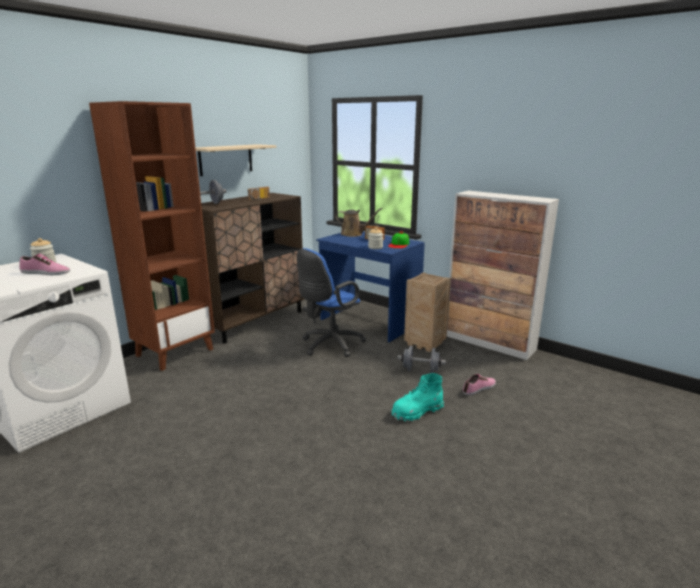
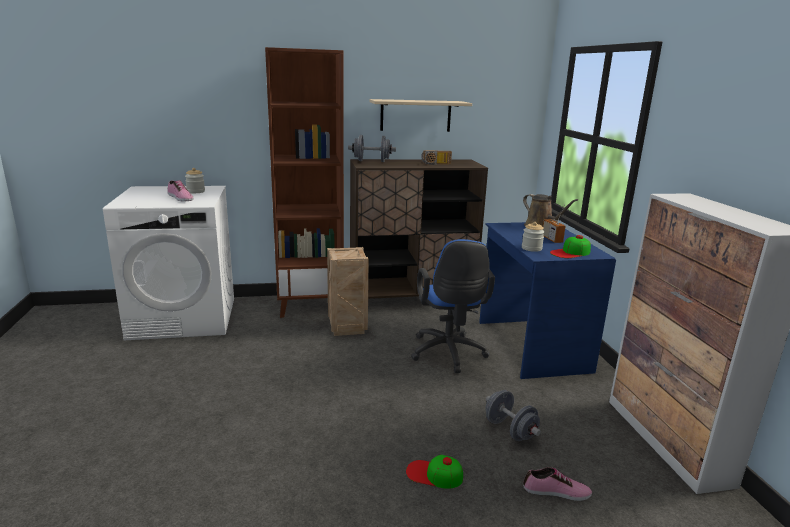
camera: 40 degrees right, 0 degrees up
(329, 345) = (448, 354): blue office chair -> blue office chair turned 90 degrees counterclockwise
(417, 412) = (434, 474): turquoise boot -> cap
(426, 344) = (566, 401): crate -> crate (348, 328)

